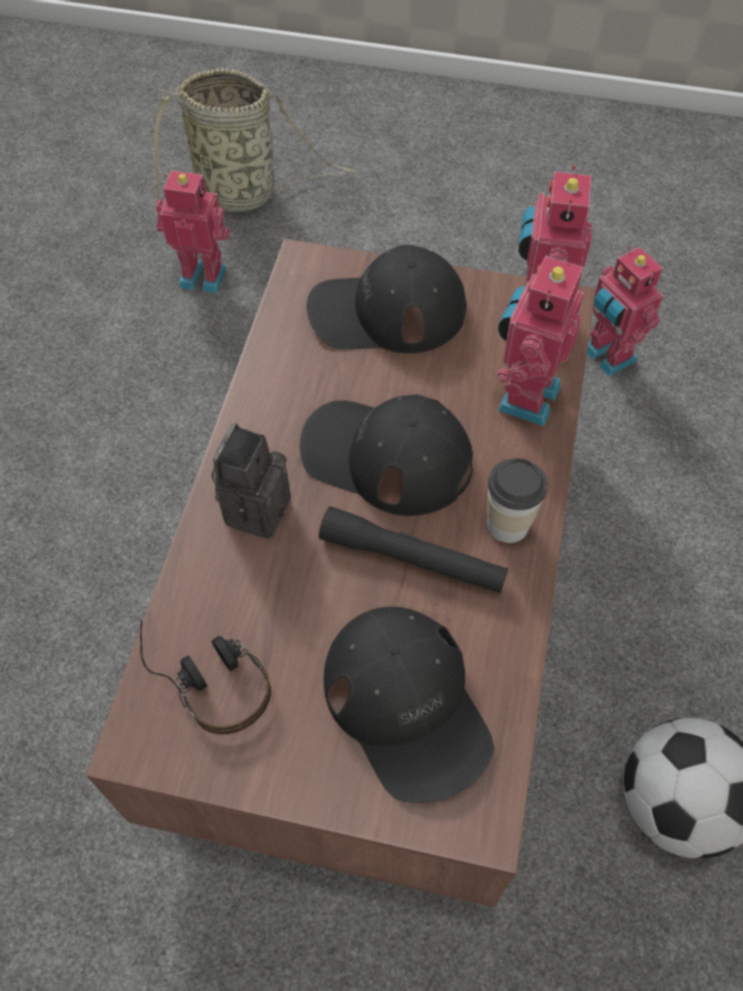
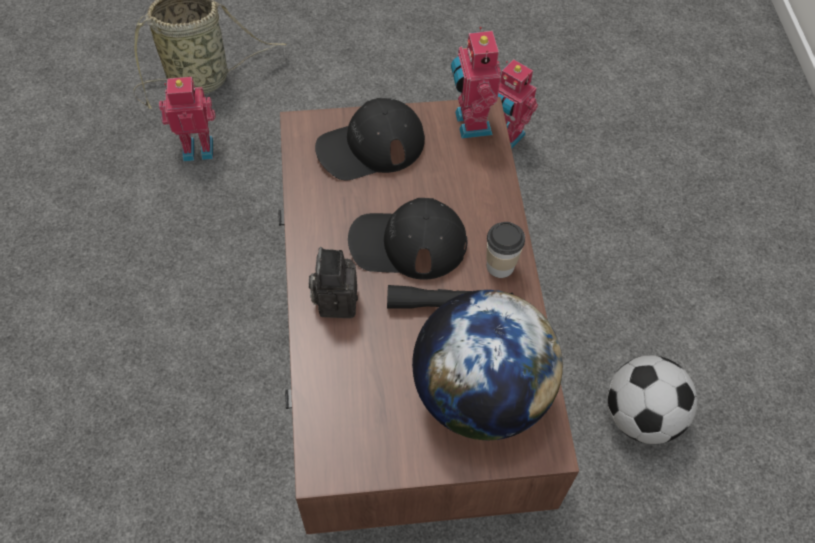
camera: 20 degrees left, 0 degrees up
(207, 675) = (348, 414): headphones -> none
(407, 705) = (480, 394): black cap -> globe
(524, 396) = (480, 180): toy robot -> none

